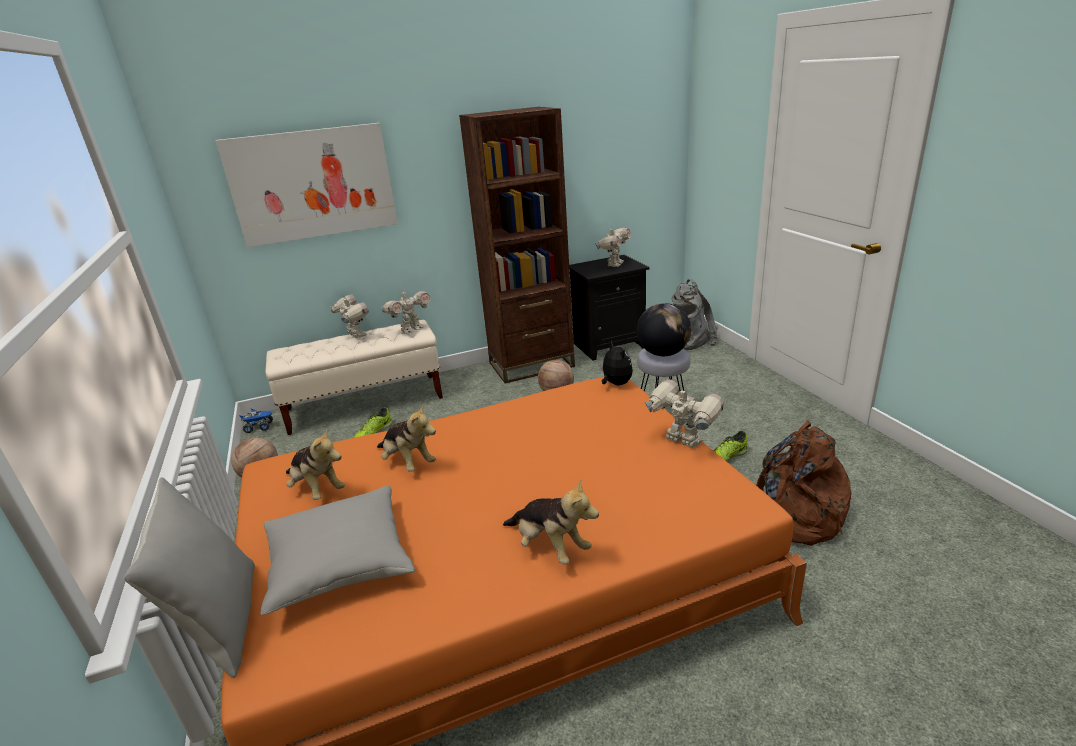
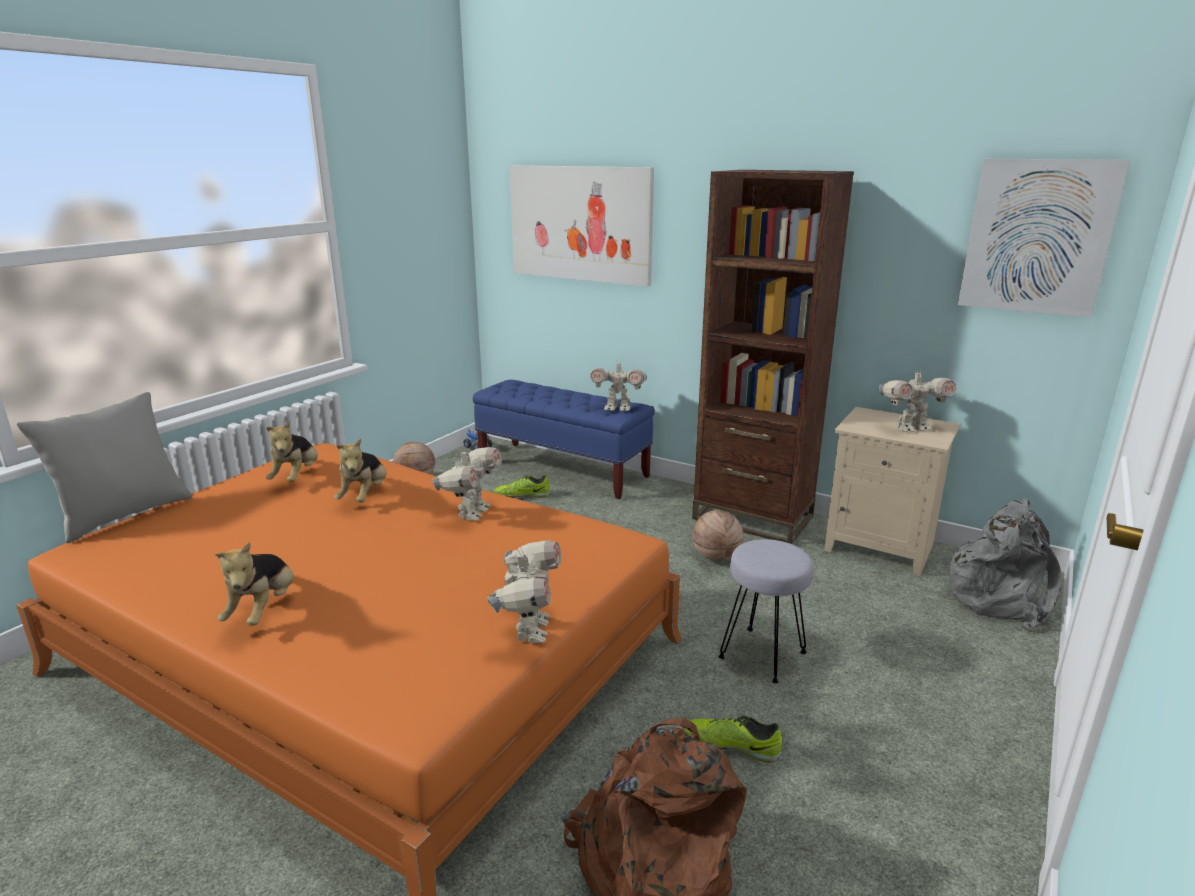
camera: 50 degrees right, 5 degrees down
(339, 563) = (206, 526): grey pillow -> none
(355, 335) = (574, 394): toy robot -> toy robot (471, 513)
(365, 404) = (563, 470): beige bench -> blue bench
(609, 345) = (881, 547): black nightstand -> beige nightstand
(615, 384) = (627, 545): plush toy -> none
(641, 133) = (1037, 237): none -> picture
(663, 353) = (769, 555): globe -> none

